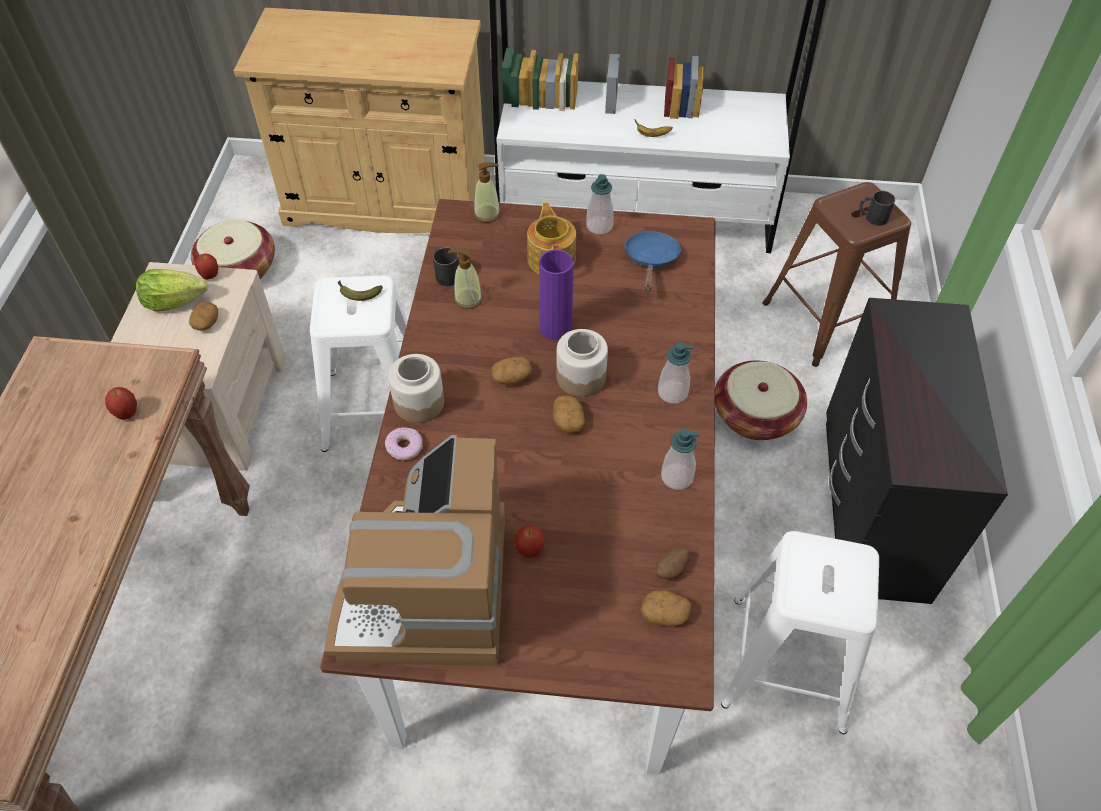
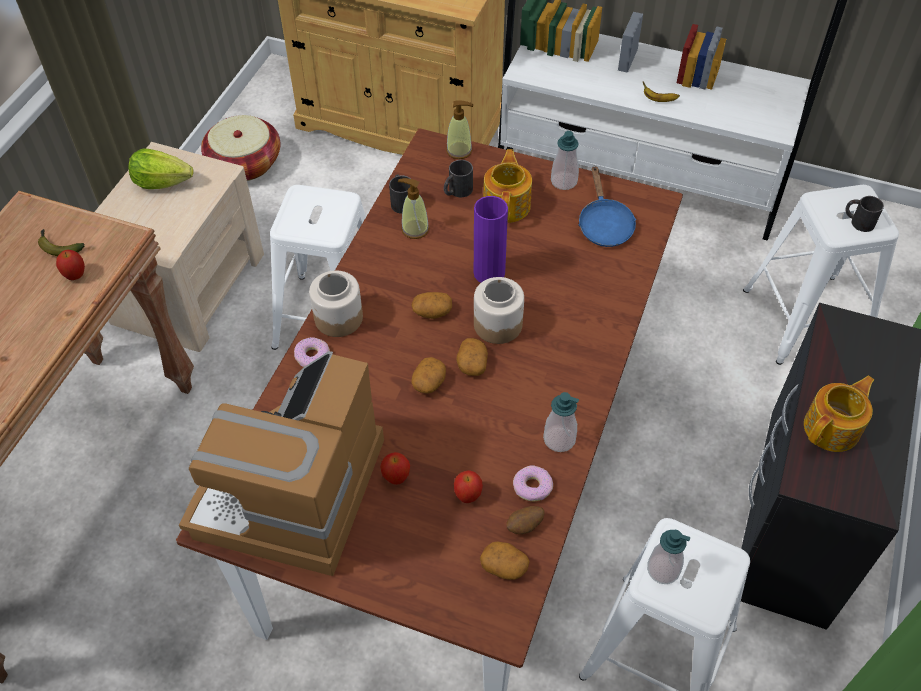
camera: 15 degrees right, 0 degrees up
(206, 323) = (184, 207): potato -> potato (429, 382)
(210, 276) = (200, 164): apple -> apple (468, 496)
(357, 293) = (323, 204): banana -> banana (58, 247)
(498, 254) = (457, 191): none -> black mug
(651, 261) = (604, 224): blue frying pan -> blue frying pan turned 150 degrees clockwise
(666, 529) = (532, 486): none -> donut
(672, 392) = (582, 357): soap dispenser -> soap dispenser (663, 569)
(755, 416) = (700, 401): basket -> none
(826, 320) = (805, 319): brown stool -> white stool
(919, 412) = (833, 428): none -> teapot

